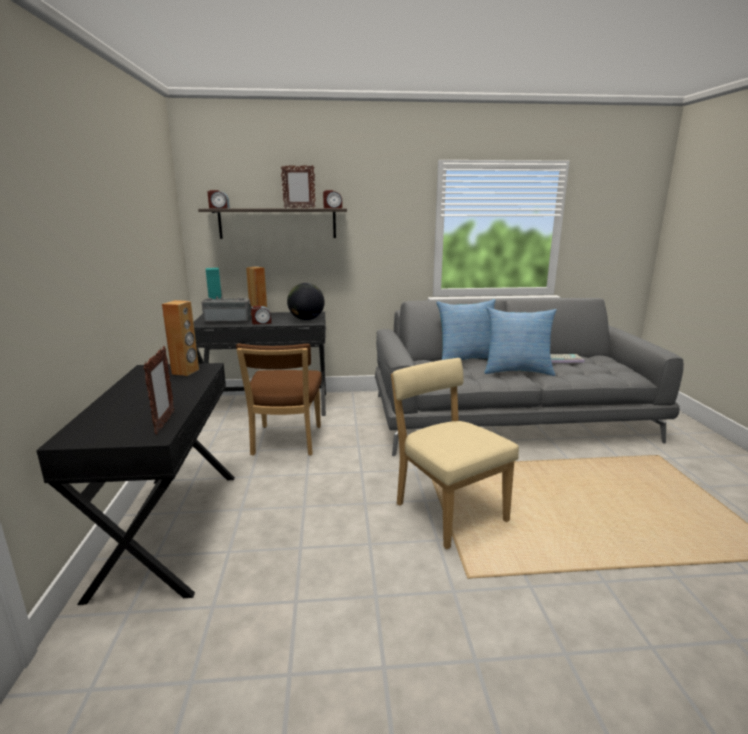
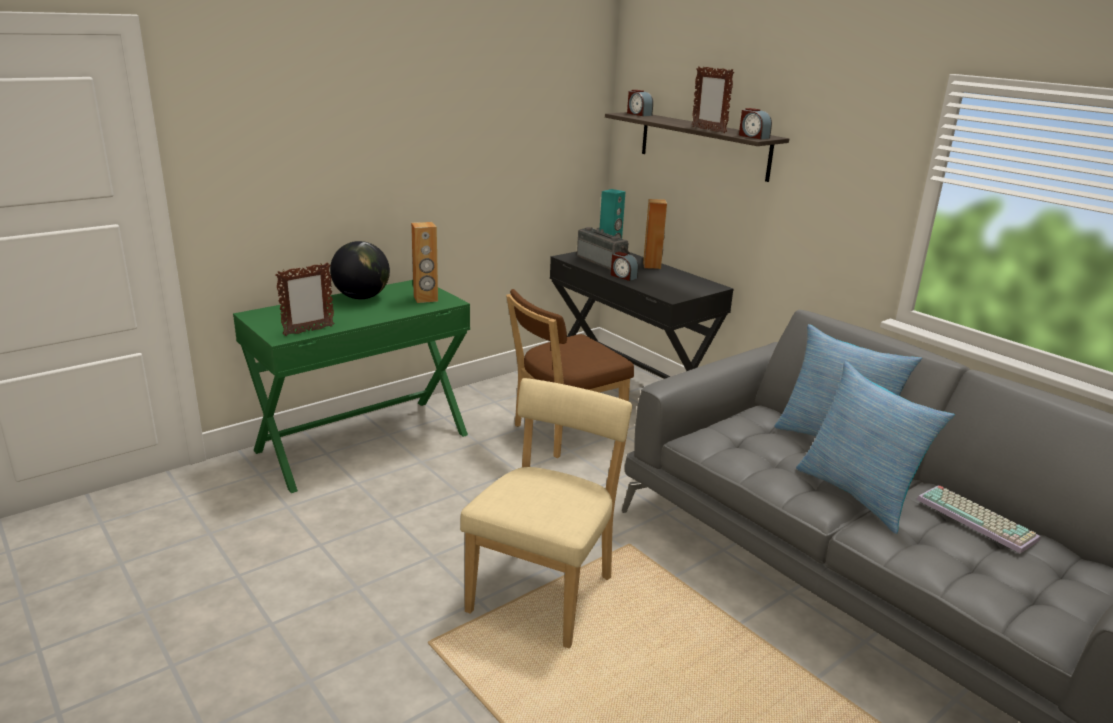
camera: 55 degrees right, 5 degrees up
(169, 529) = (363, 442): black desk -> green desk
(306, 319) = (676, 290): globe -> globe (361, 297)

